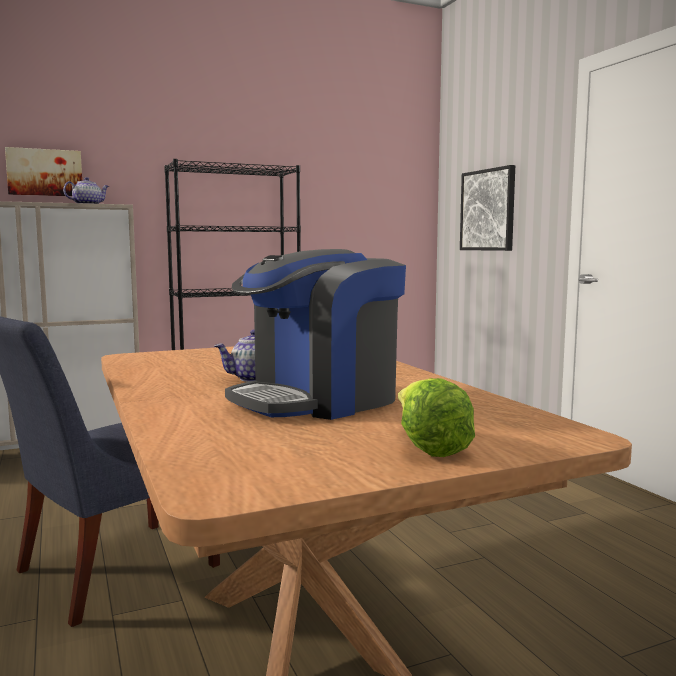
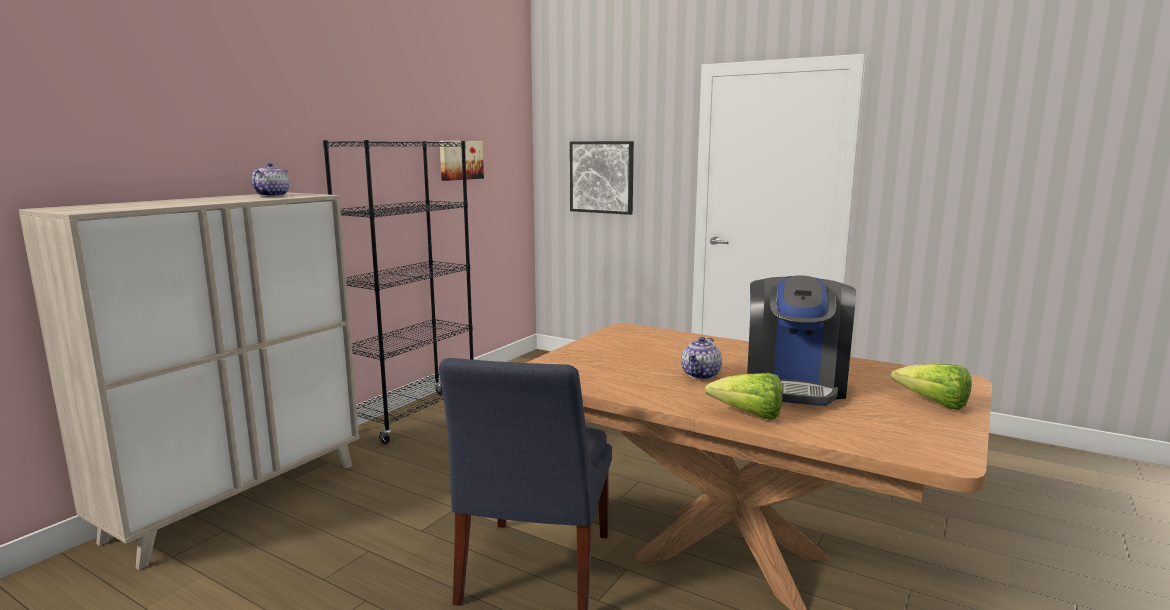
camera: 35 degrees left, 5 degrees up
(45, 172) = (195, 154): picture -> picture (460, 160)
(173, 410) = (749, 415): none -> lettuce

